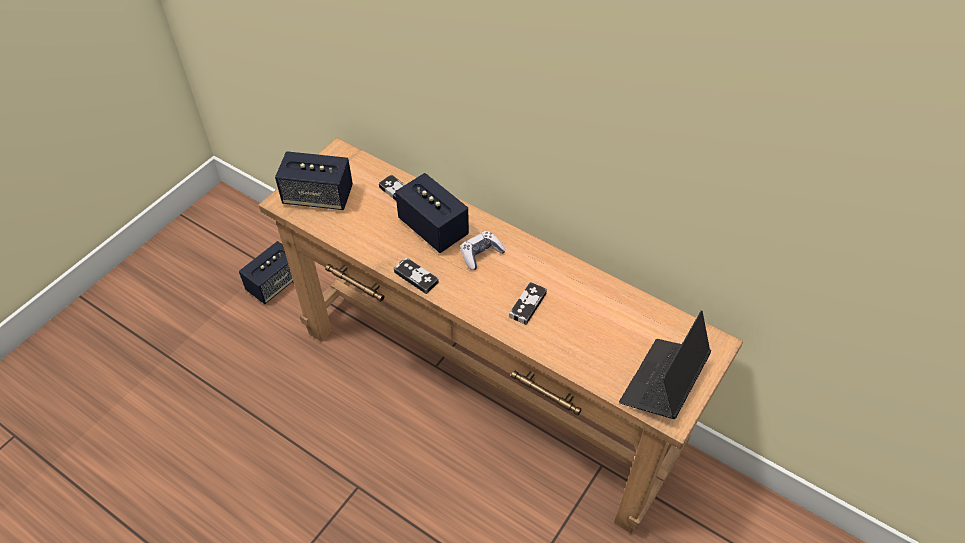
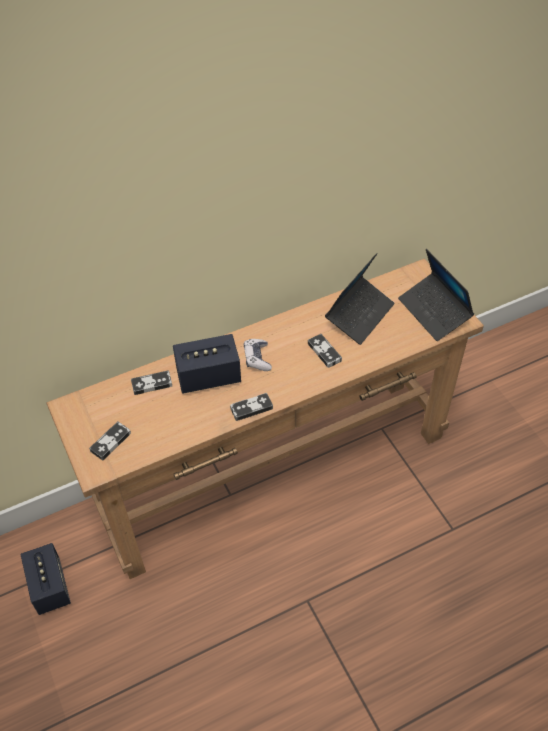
camera: 60 degrees left, 0 degrees up
(318, 196) = (111, 442): speaker -> game controller
(603, 314) = (359, 315): none -> laptop

